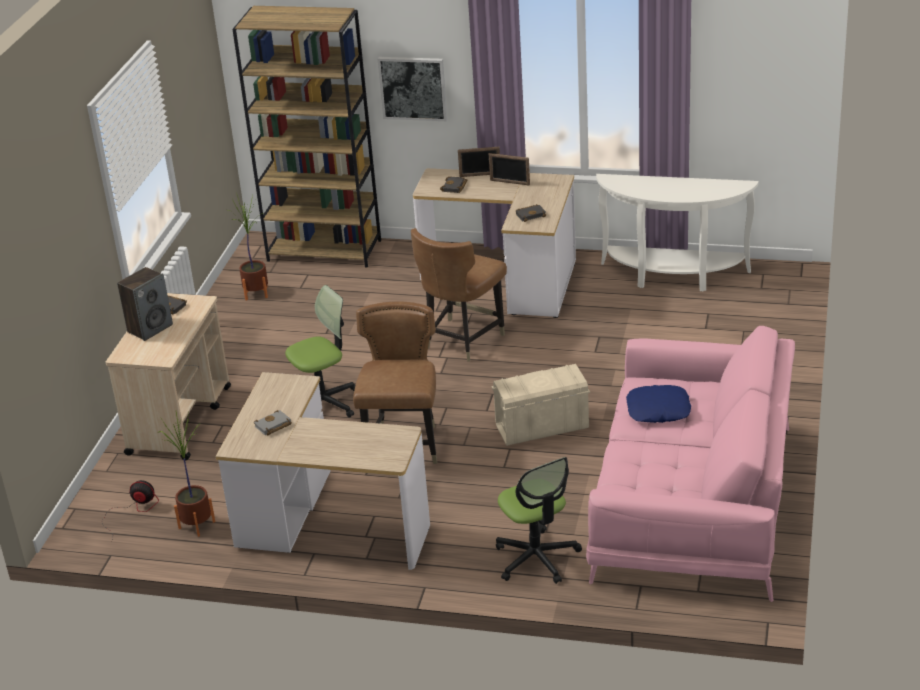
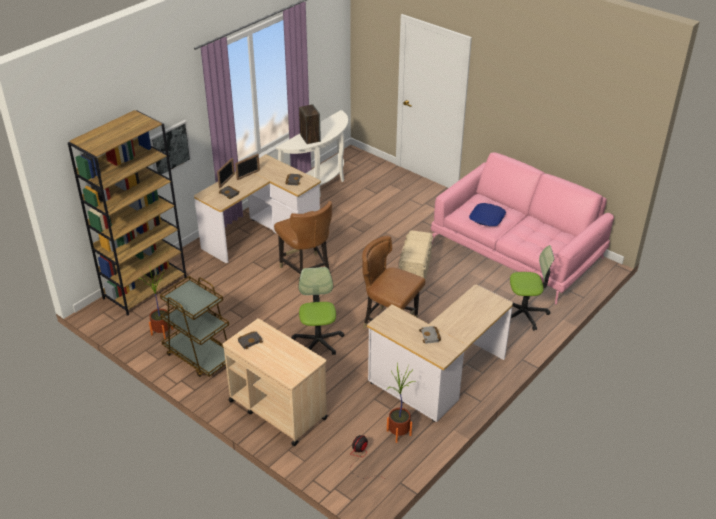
camera: 65 degrees left, 5 degrees up
(150, 328) = (268, 357): speaker -> speaker (310, 138)
(234, 333) = (199, 356): none -> brown cart

